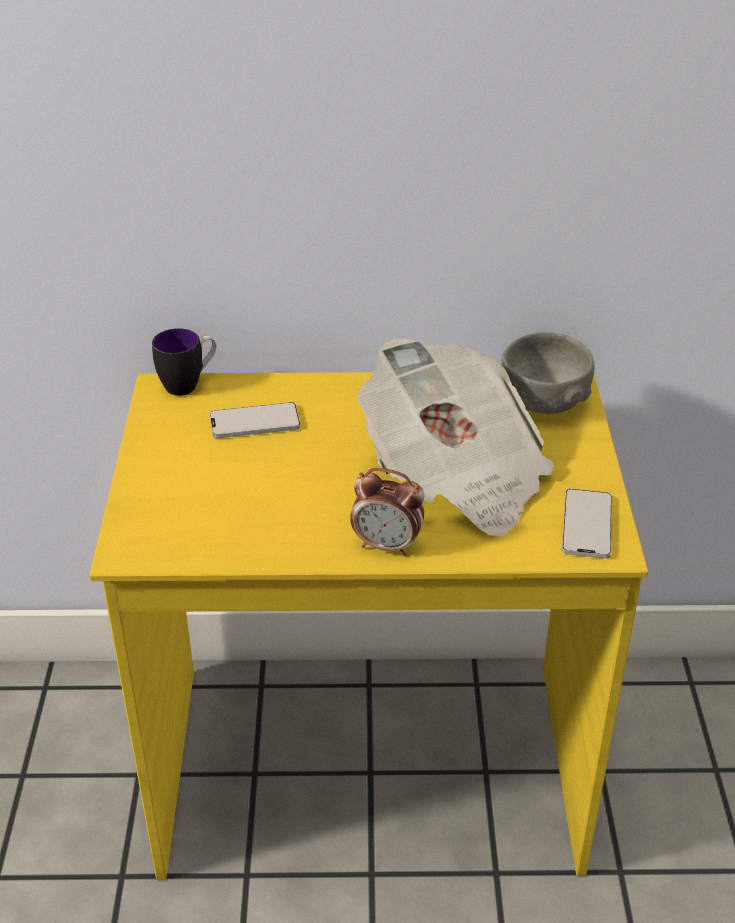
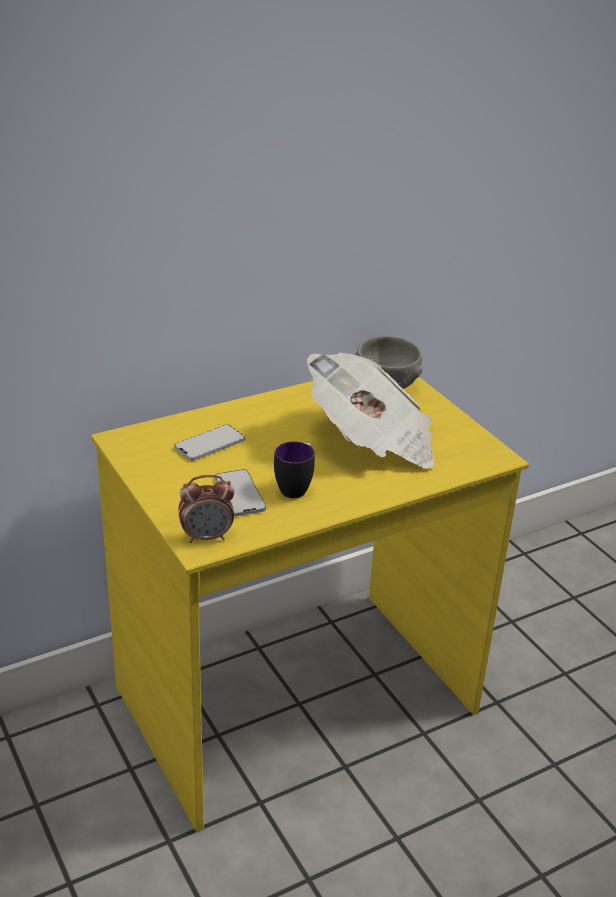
camera: 30 degrees left, 5 degrees down
(189, 384) = (138, 432): mug -> mug (296, 487)
(387, 546) = (369, 493): alarm clock -> alarm clock (207, 537)
(587, 525) = (474, 448): phone -> phone (239, 494)

